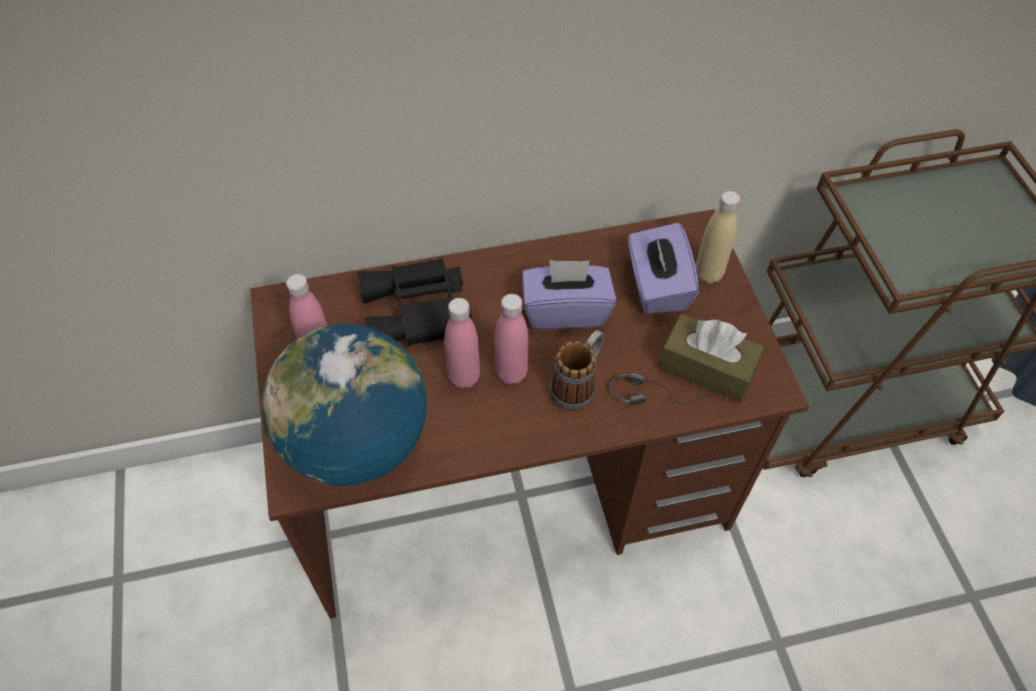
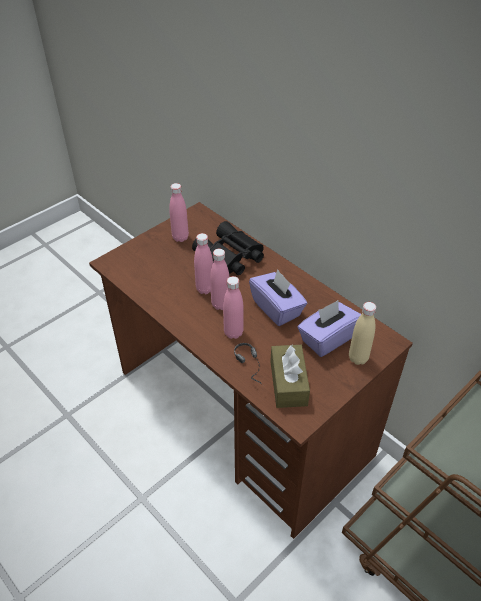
camera: 60 degrees right, 10 degrees down
(357, 443) = (142, 271): globe -> none
(578, 385) = (233, 333): mug -> pink bottle

